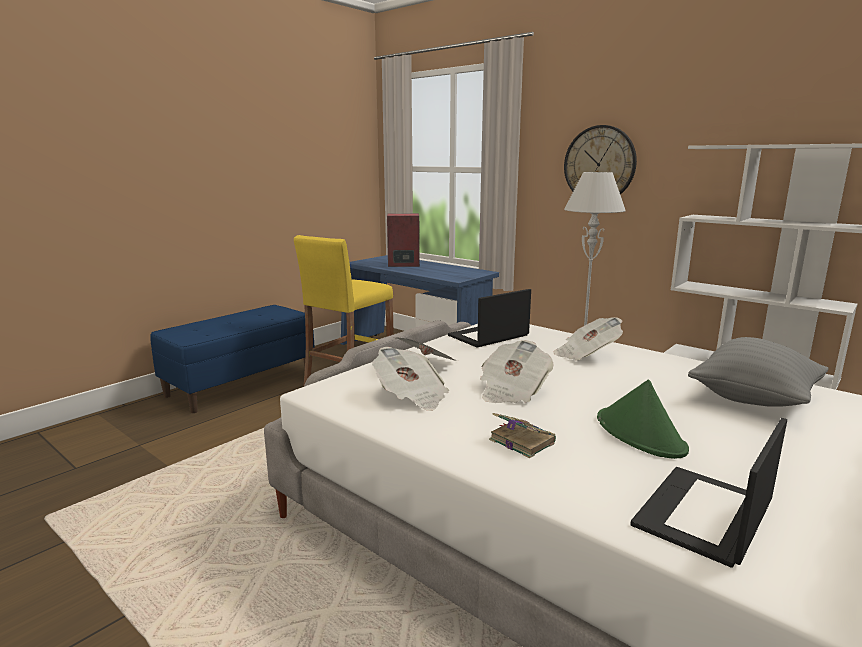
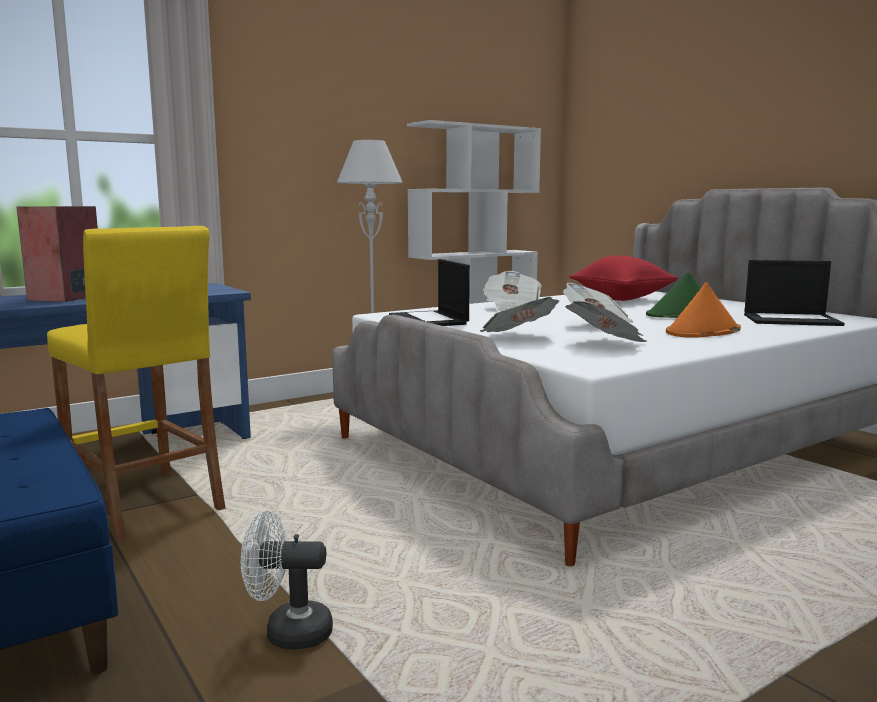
camera: 75 degrees left, 5 degrees down
(213, 441) = (288, 632): none -> white fan
(520, 441) = (703, 332): book -> orange hat
(599, 164) = (310, 137): wall clock -> none
(704, 515) = (792, 320): laptop -> laptop turned 45 degrees counterclockwise
(753, 399) = (622, 299): grey pillow -> red pillow

